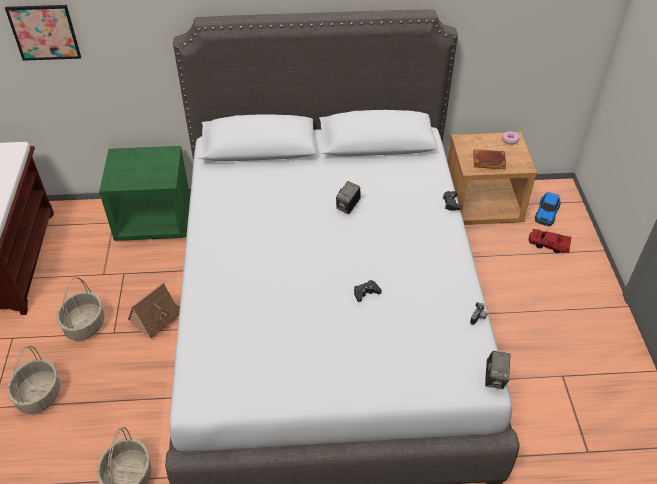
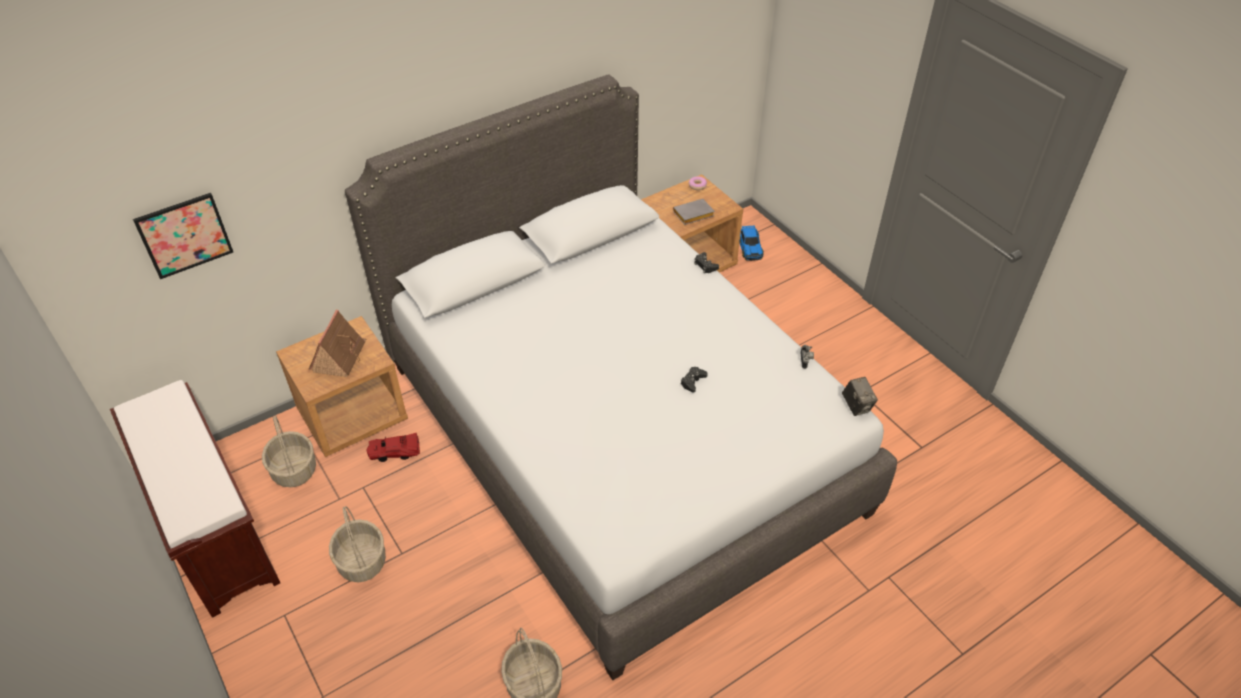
camera: 30 degrees left, 0 degrees up
(39, 395) = (368, 657): basket -> basket (293, 470)
(154, 220) = (353, 415): green nightstand -> brown nightstand
(157, 318) = (439, 516): toy house -> toy house (339, 356)
(348, 206) = (612, 307): camera -> none
(487, 162) = (693, 215): brown book -> grey book
(548, 244) = (771, 277): red toy car -> red toy car (394, 451)

